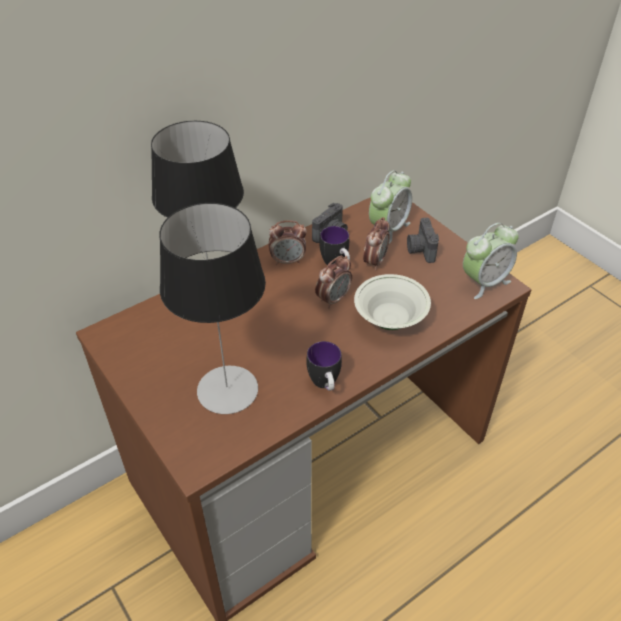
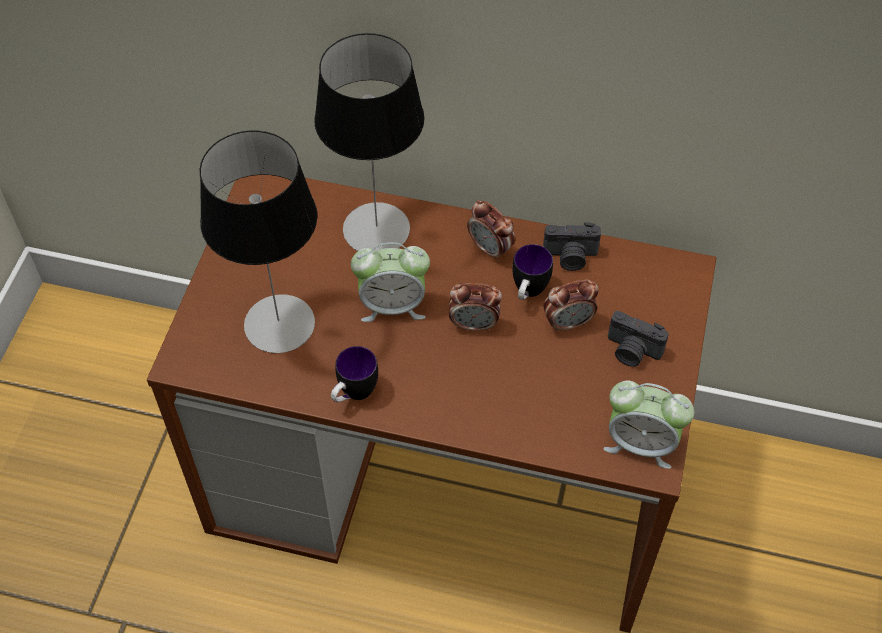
camera: 50 degrees right, 10 degrees up
(388, 229) = (636, 300): alarm clock -> alarm clock (392, 305)
(390, 320) = (492, 392): white bowl -> none
(420, 250) = (632, 351): camera -> camera turned 105 degrees counterclockwise

